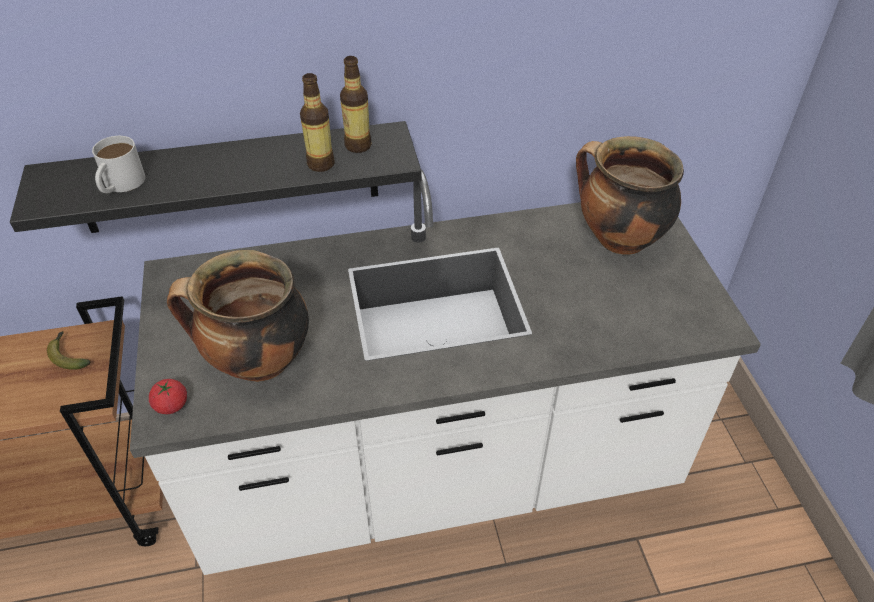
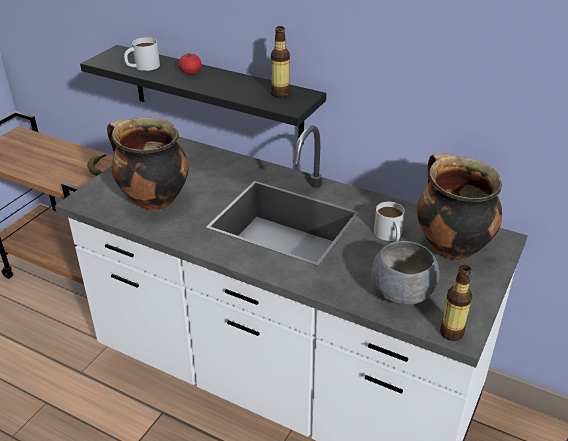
camera: 40 degrees right, 10 degrees down
(171, 405) = (93, 197): tomato -> tomato (190, 72)
(321, 164) = (247, 94): bottle -> bottle (451, 333)
(556, 258) = (389, 235): none -> white mug
(635, 315) = (402, 292): none -> grey bowl

